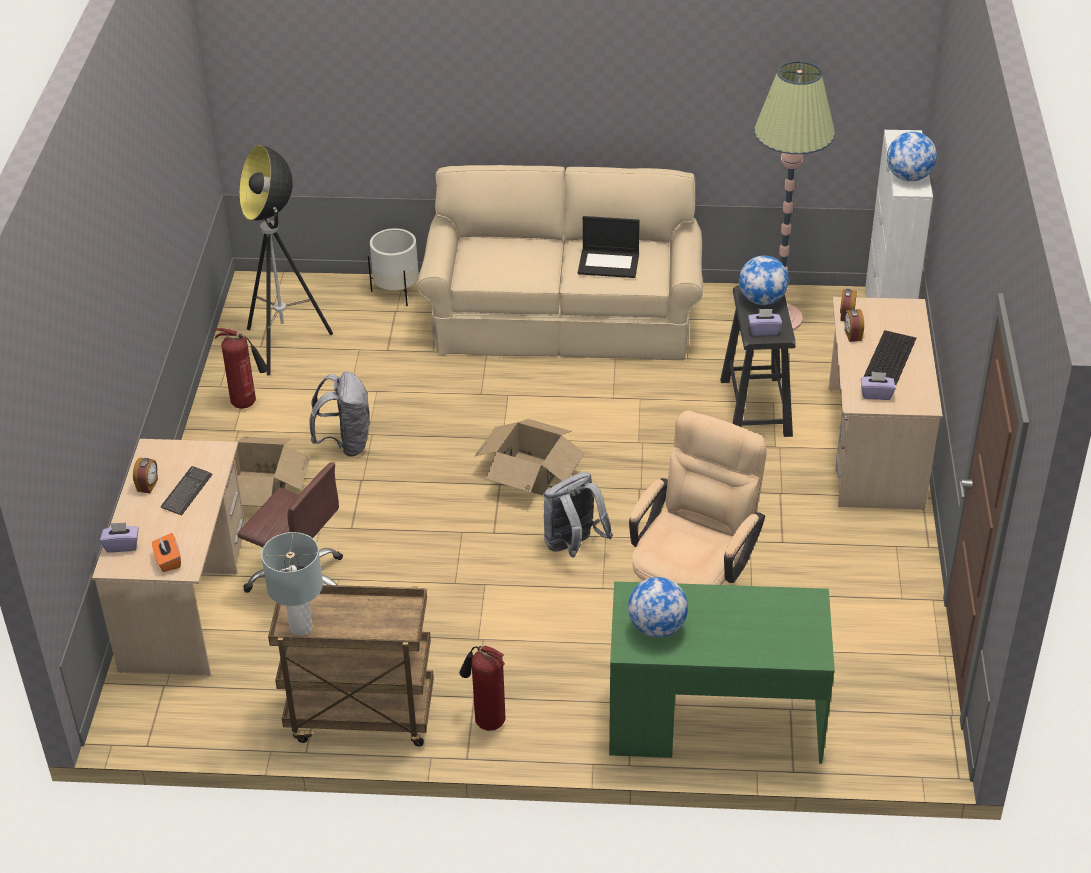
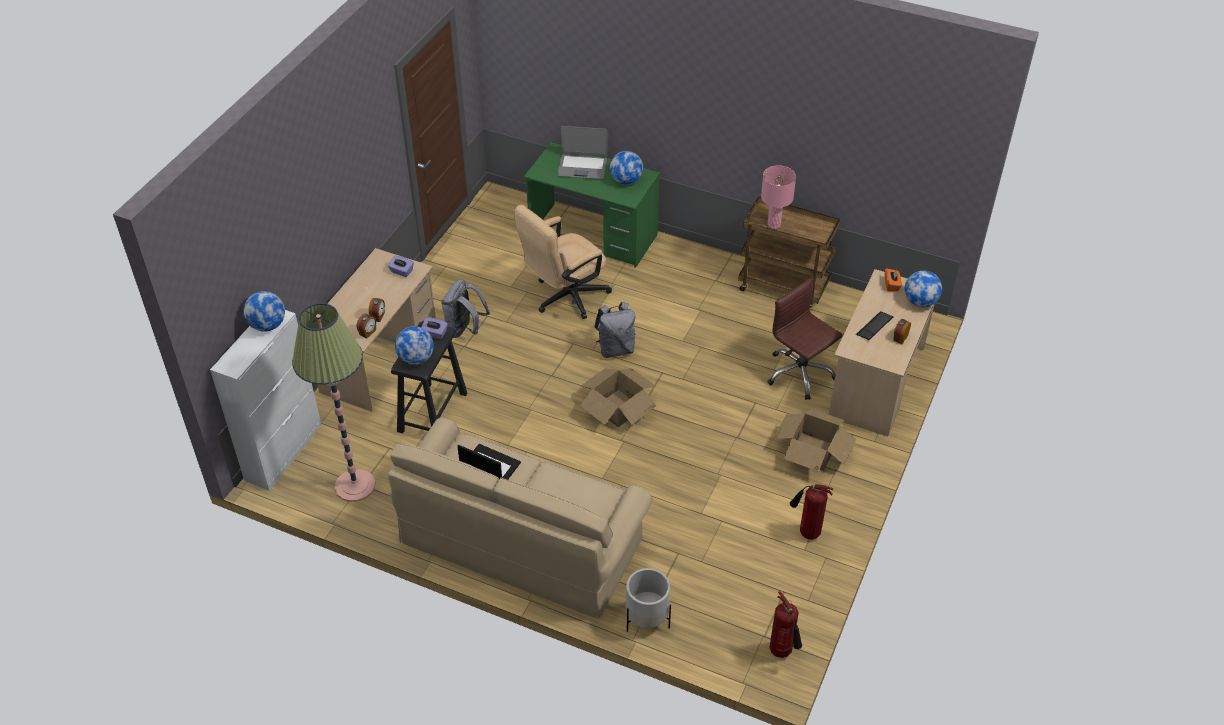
camera: 160 degrees left, 5 degrees up
(122, 545) = (920, 302): purple tissue box -> globe
(286, 345) = (762, 586): floor lamp -> none
(300, 627) = (819, 227): grey table lamp -> none
(345, 443) = (739, 471): grey backpack -> grey backpack (464, 330)
(377, 613) = (774, 224): none -> pink table lamp
(486, 721) = (714, 267): fire extinguisher -> fire extinguisher (782, 652)
(745, 632) = (582, 167): none -> laptop
(890, 357) = (369, 294): keyboard -> none

